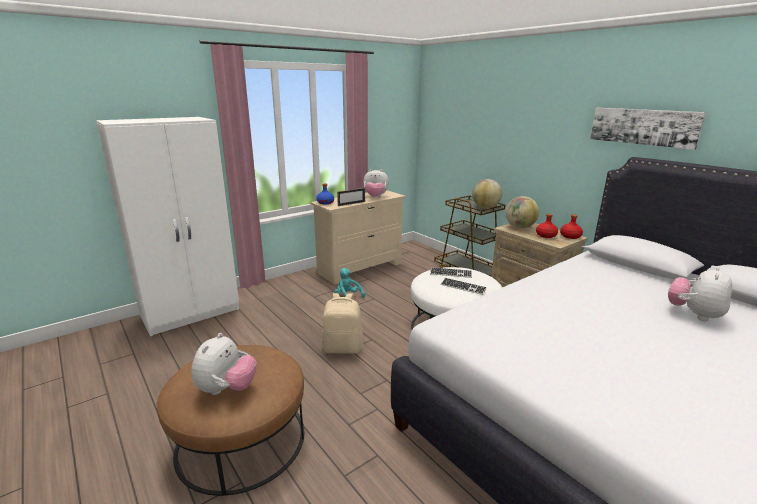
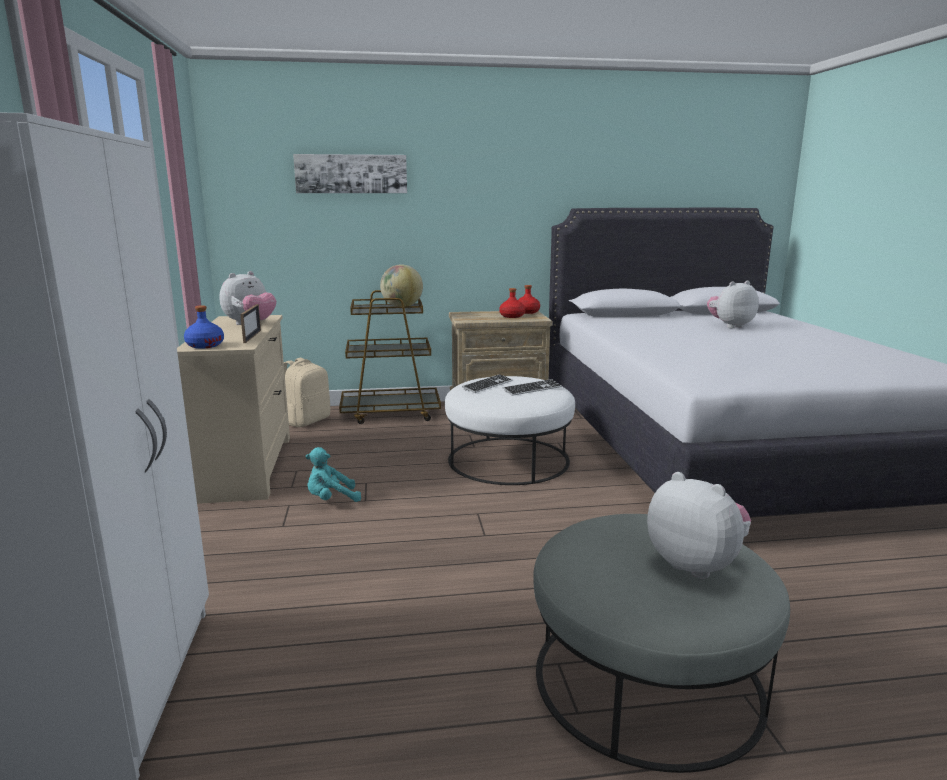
camera: 60 degrees left, 5 degrees down
(241, 439) = (646, 679): brown ottoman -> grey ottoman
(343, 348) = (476, 539): beige backpack -> beige backpack (307, 421)
(519, 227) = (472, 317): globe -> none
(643, 126) = (570, 176): picture -> picture (351, 174)
(694, 314) = (730, 326): plush toy -> plush toy turned 90 degrees clockwise

